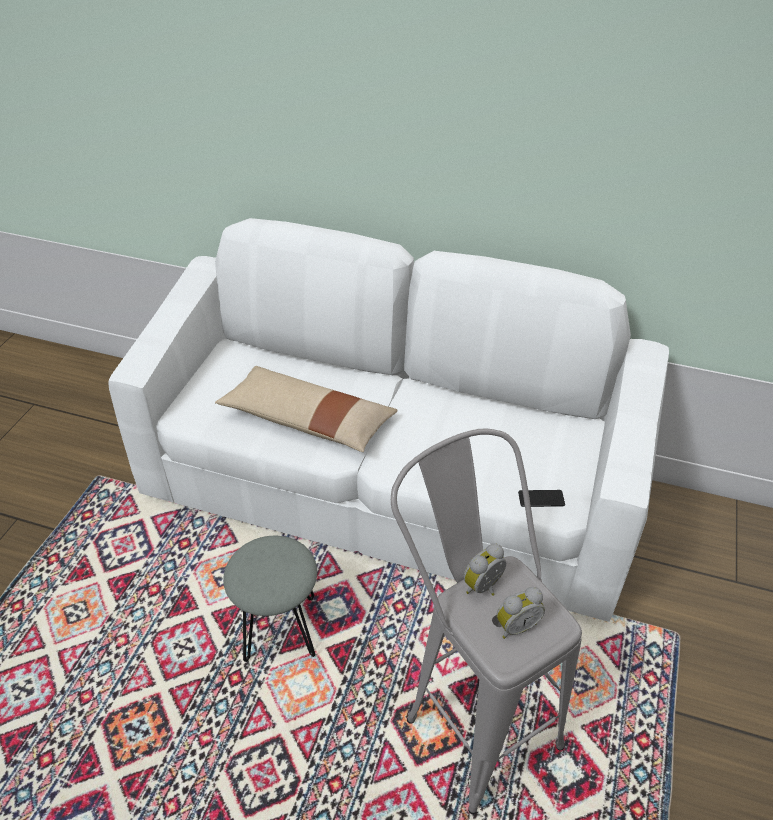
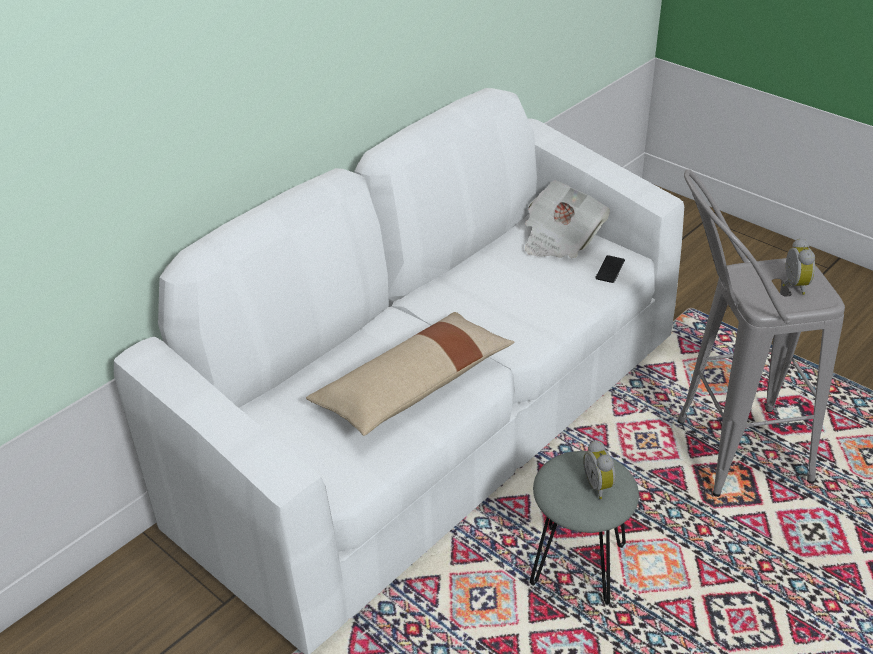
camera: 65 degrees left, 5 degrees down
(484, 587) = (752, 289): alarm clock -> alarm clock (599, 485)
(569, 451) = (561, 238): none -> newspaper

